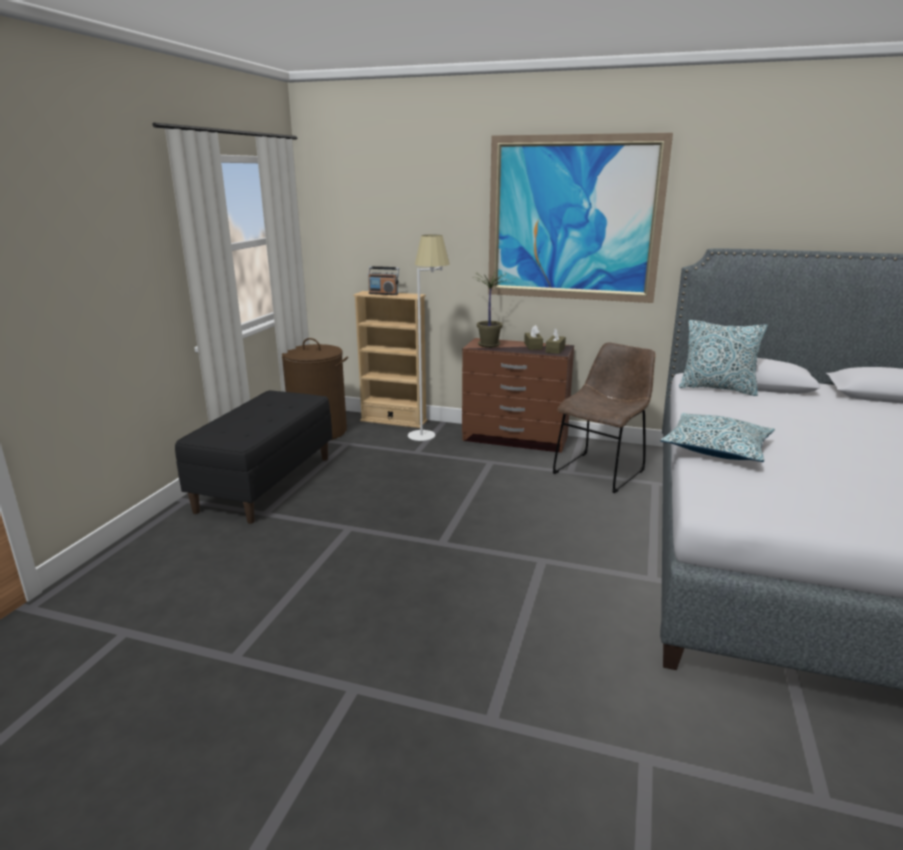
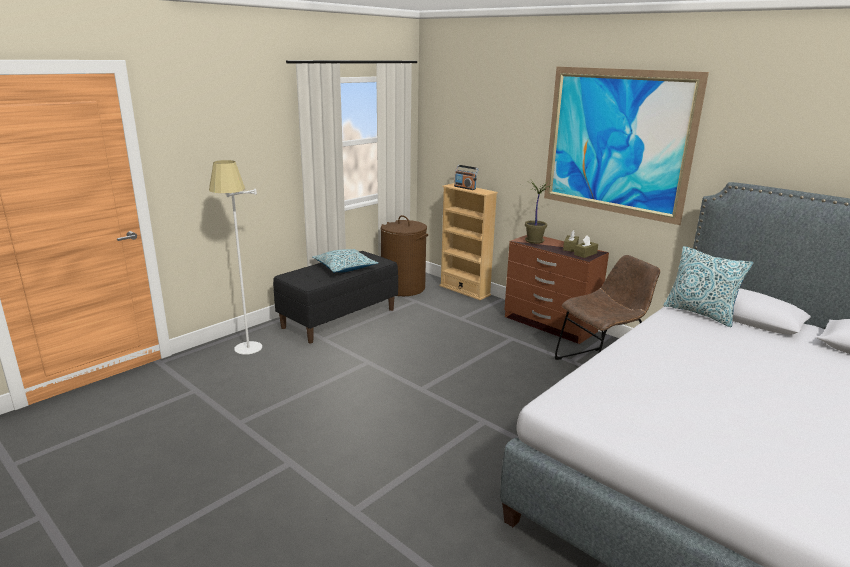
camera: 25 degrees right, 0 degrees up
(429, 439) = (479, 310): white floor lamp -> white floor lamp (247, 354)
(716, 449) = (623, 362): pillow -> pillow (345, 267)

